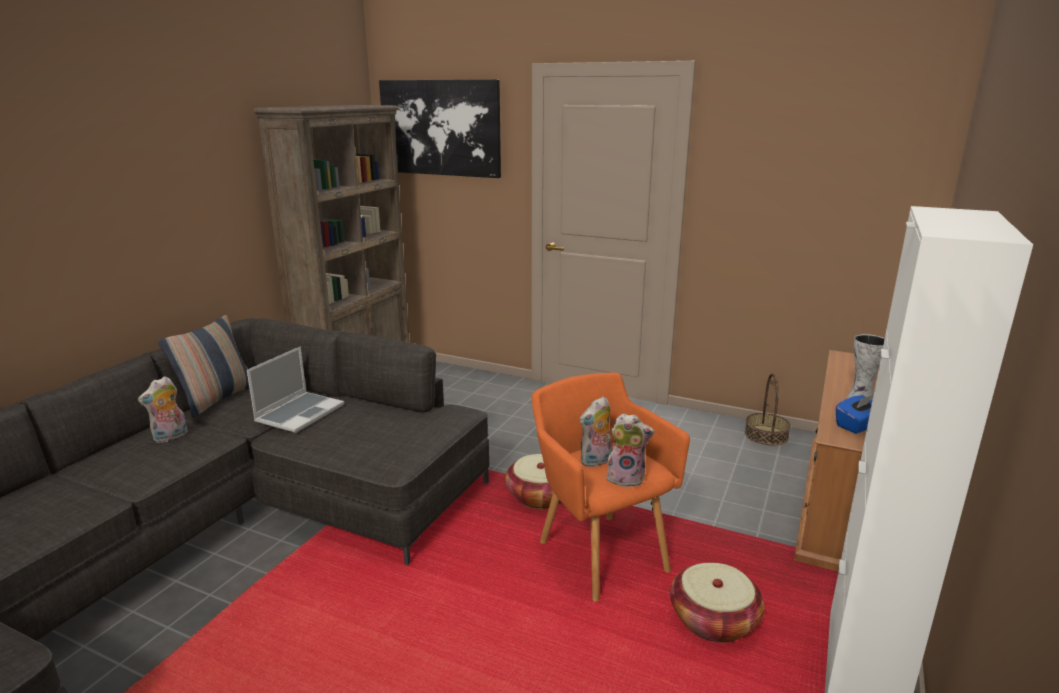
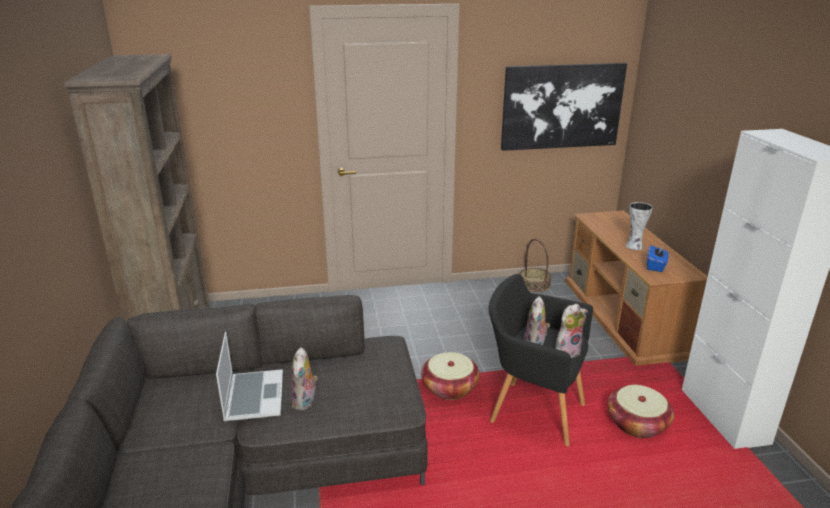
camera: 35 degrees left, 5 degrees up
(170, 437) = (157, 473): plush toy -> plush toy (305, 402)
(217, 399) = (142, 415): pillow -> none
(440, 128) = (209, 71): picture -> picture (562, 106)
(599, 552) = (532, 411): orange armchair -> black armchair

